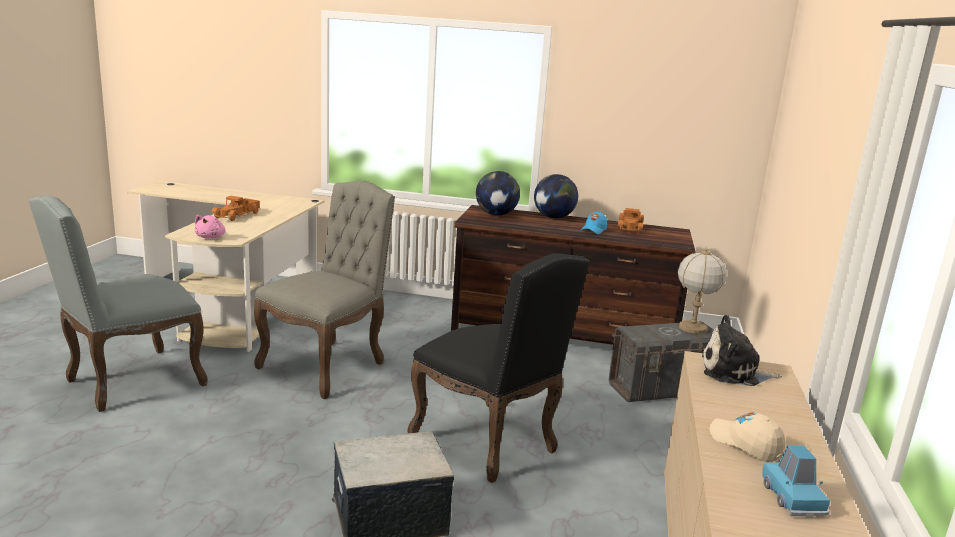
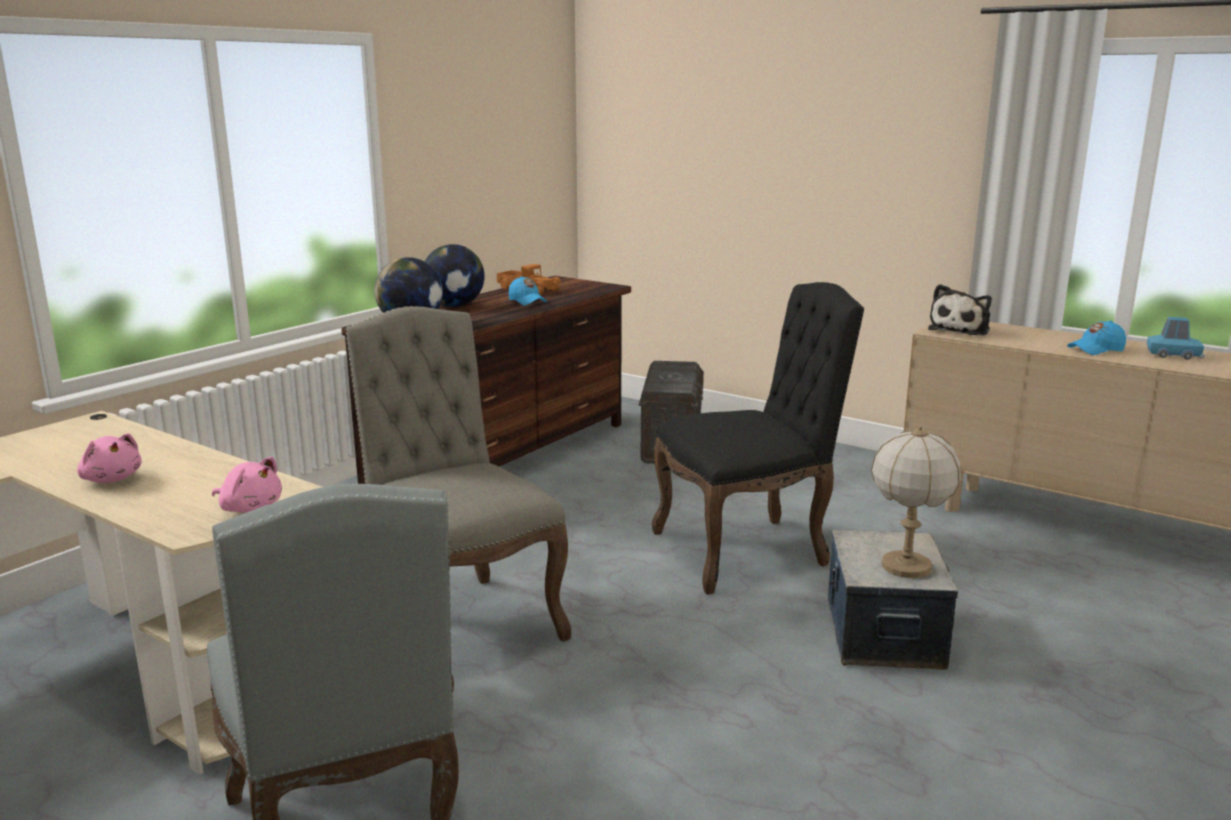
camera: 65 degrees left, 0 degrees up
(238, 215) = (112, 479): toy truck -> pink plush toy
(692, 328) = (670, 367): table lamp -> table lamp (905, 566)
(745, 444) = (1096, 350): beige cap -> blue cap

